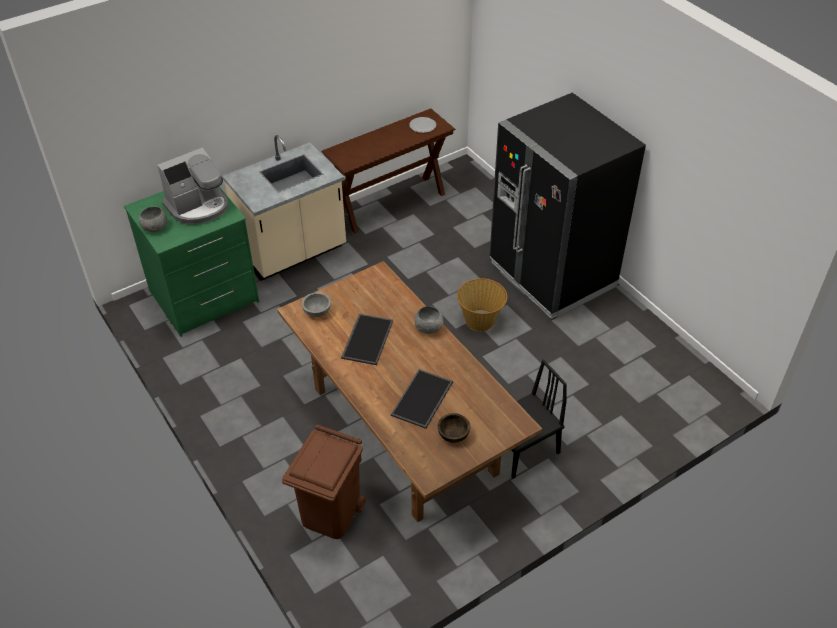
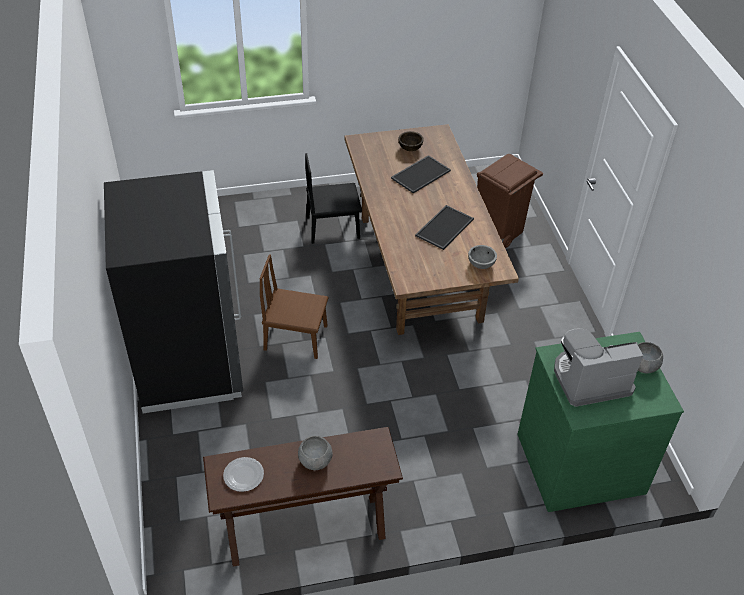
camera: 160 degrees left, 0 degrees up
(293, 252) = (460, 491): beige counter -> none
(428, 328) = (386, 221): grey bowl -> grey bowl (315, 460)
(480, 320) = (296, 338): basket -> brown chair

